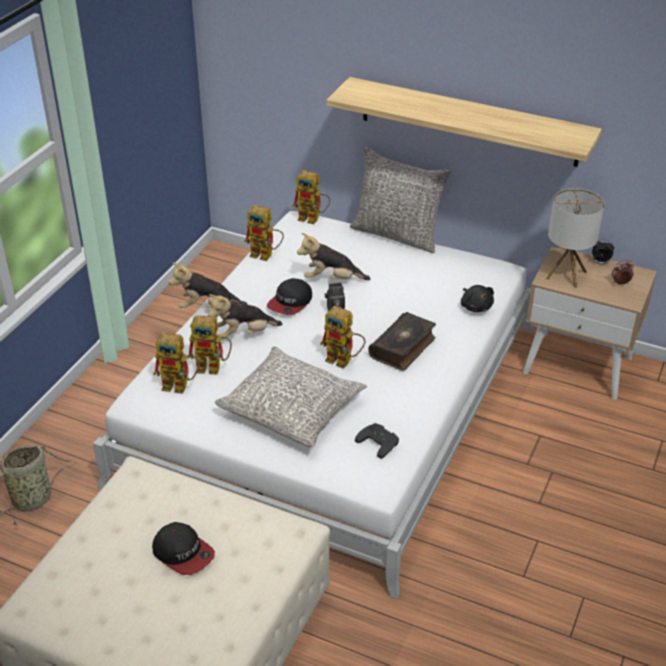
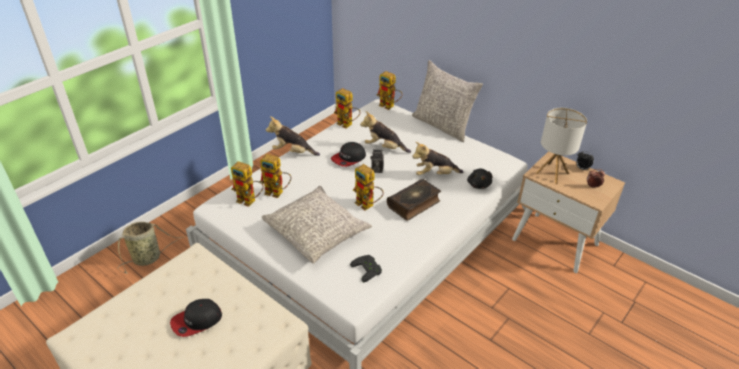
camera: 15 degrees right, 0 degrees up
(183, 553) = (196, 321): cap -> cap turned 90 degrees clockwise
(244, 334) = (308, 174): plush toy -> plush toy (435, 174)
(468, 122) = (499, 49): shelf -> none

